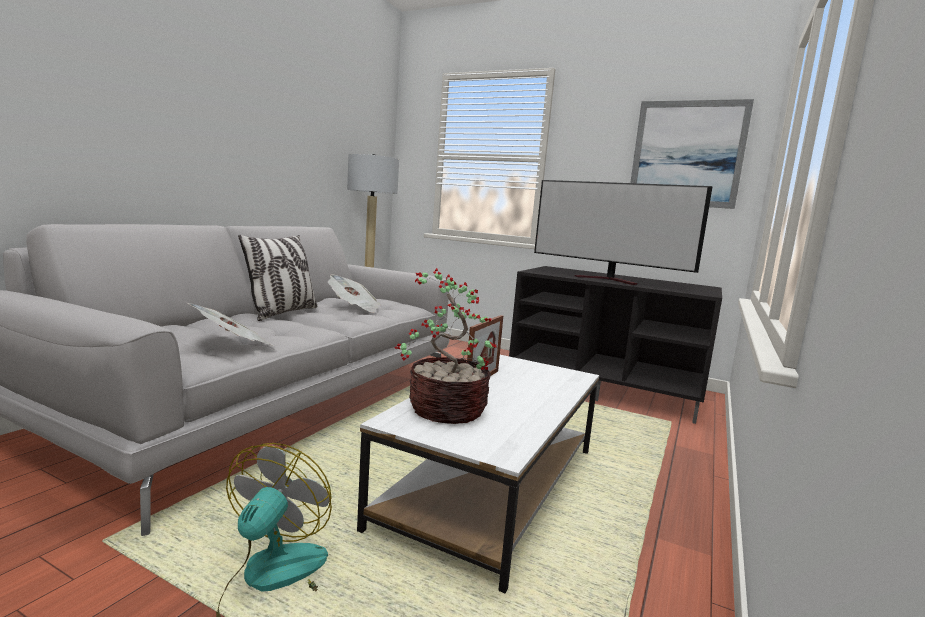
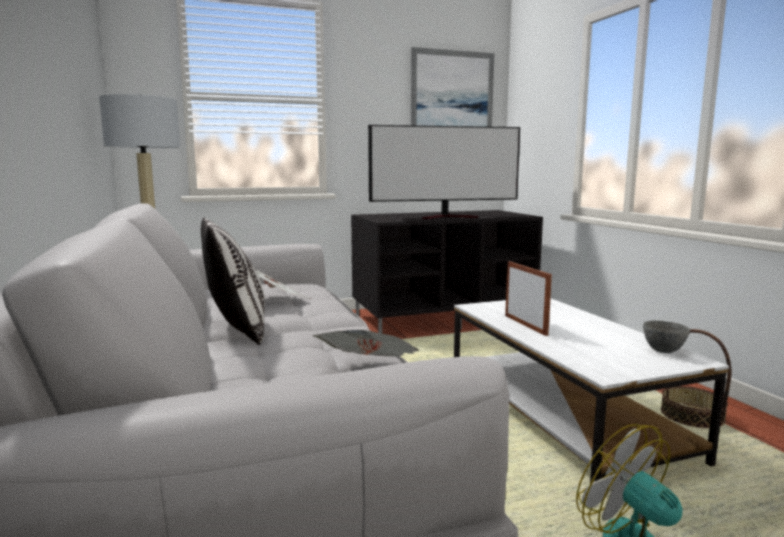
camera: 45 degrees left, 0 degrees up
(444, 409) = (588, 352): potted plant -> none
(509, 437) = (662, 350): none -> grey bowl
(618, 562) = (692, 416): none -> basket

